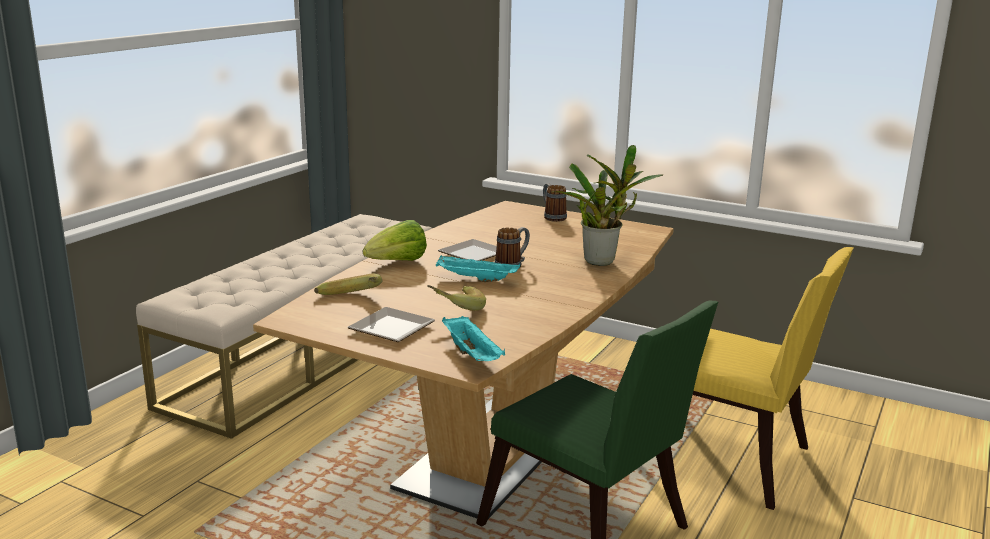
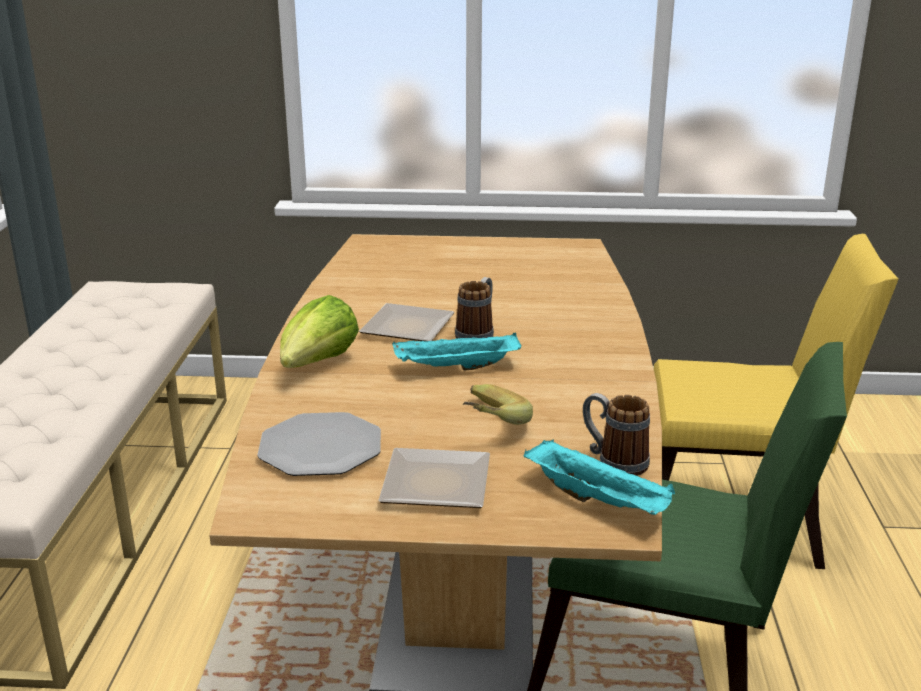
camera: 25 degrees left, 5 degrees up
(351, 300) = (320, 448): banana -> plate
(552, 217) = (442, 249): mug -> mug (613, 461)
(602, 261) = (579, 303): potted plant -> none

